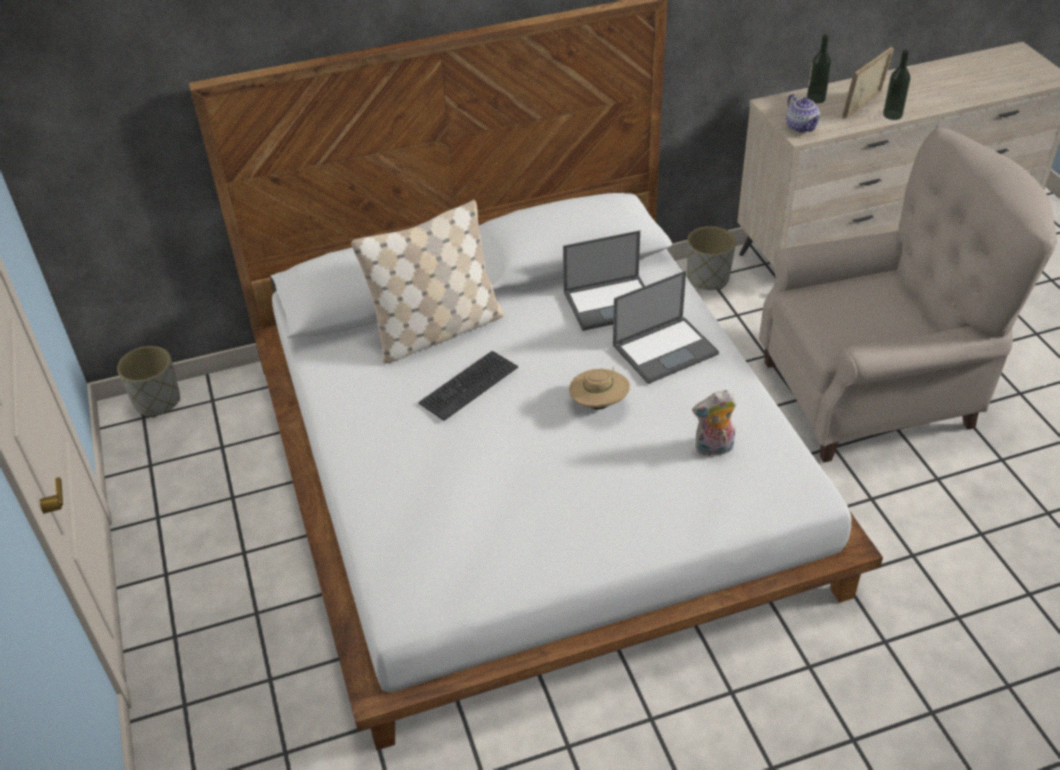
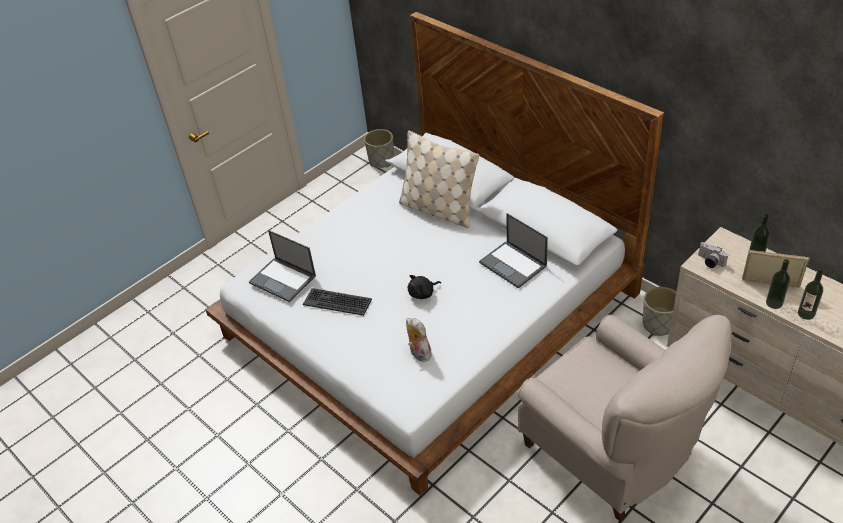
camera: 65 degrees right, 0 degrees up
(468, 385) = (403, 238): keyboard -> keyboard (337, 302)
(599, 404) = (423, 293): beige hat -> black plush toy
(666, 349) = (488, 303): laptop -> laptop (283, 279)
(802, 127) = (709, 262): teapot -> camera
(920, 104) = (806, 313): none -> bottle

